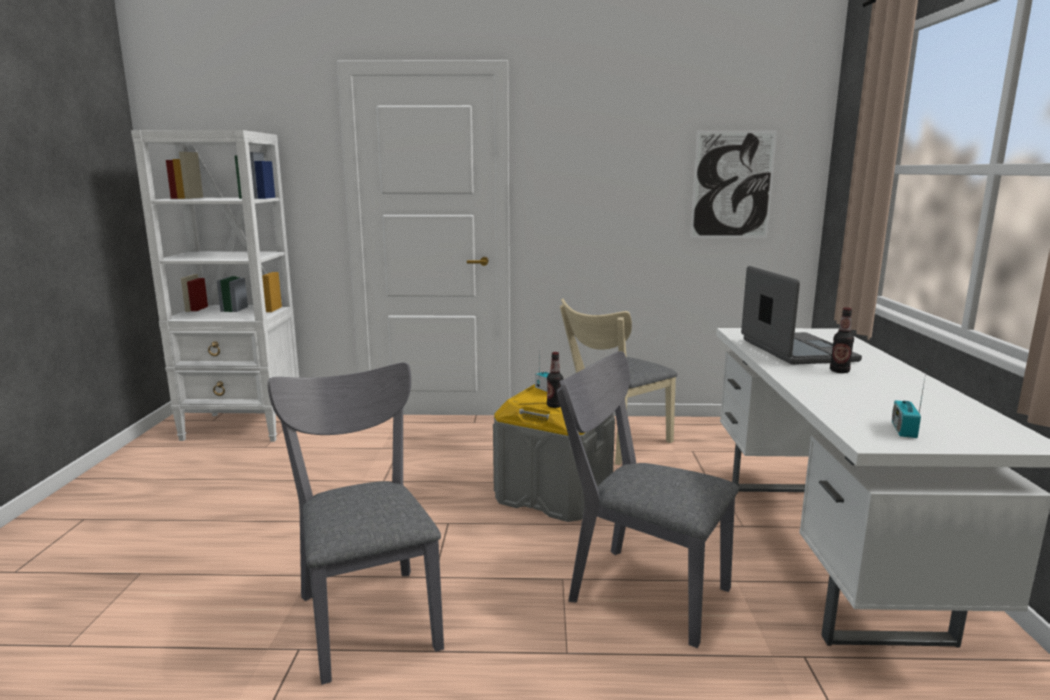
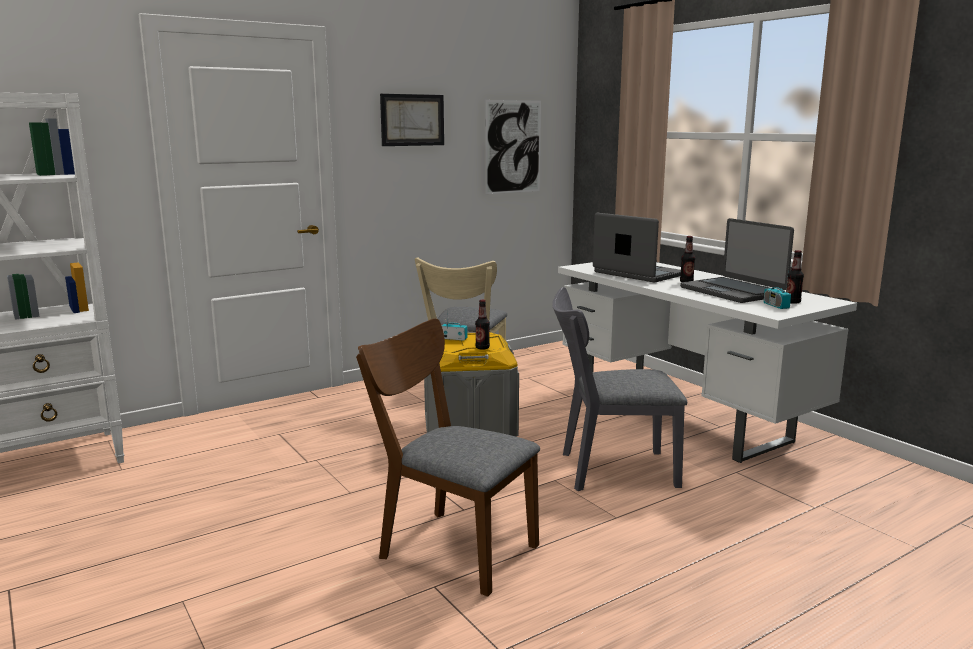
camera: 35 degrees left, 0 degrees up
(367, 612) = (449, 547): grey chair -> brown chair
(601, 154) = (412, 120): none -> picture
(881, 396) = (733, 291): none -> laptop
(948, 430) = (792, 302): none -> bottle

